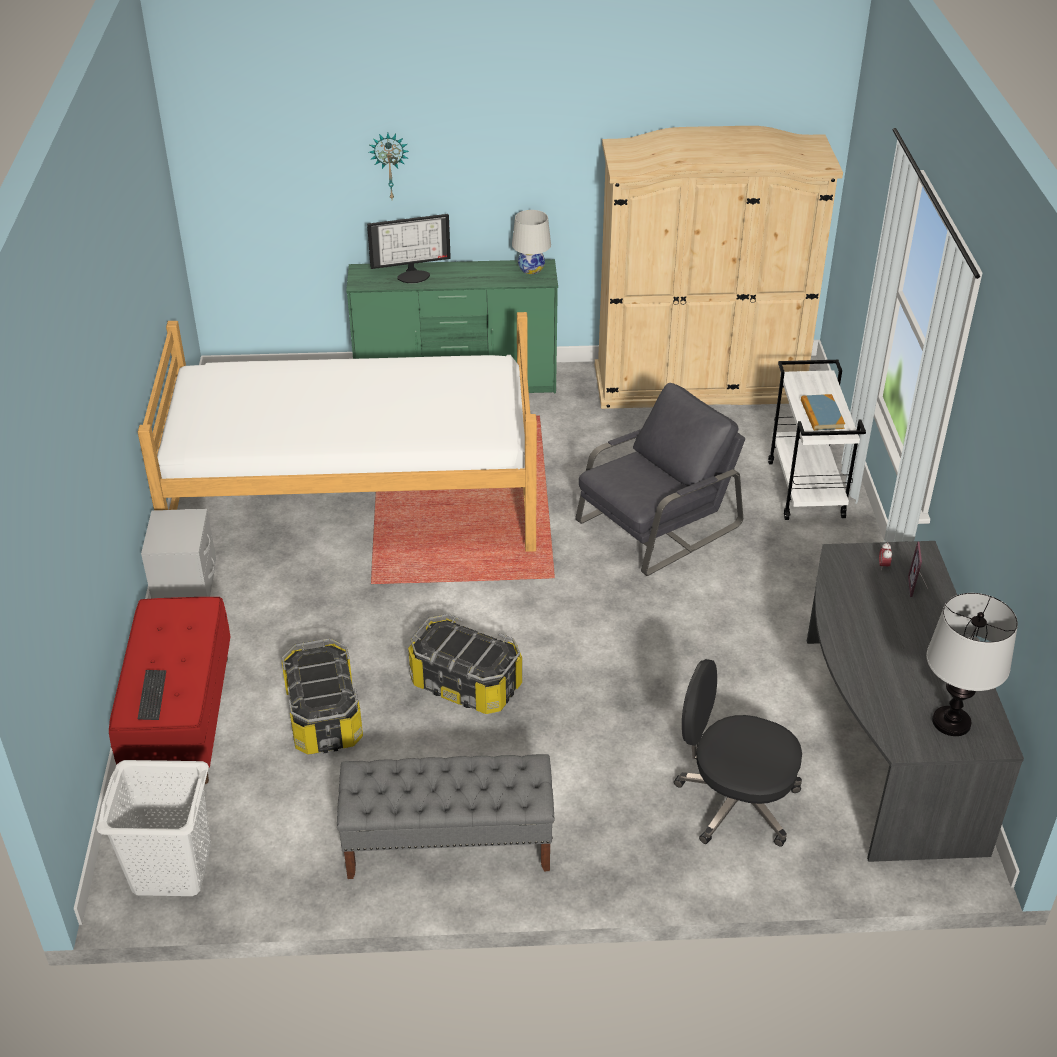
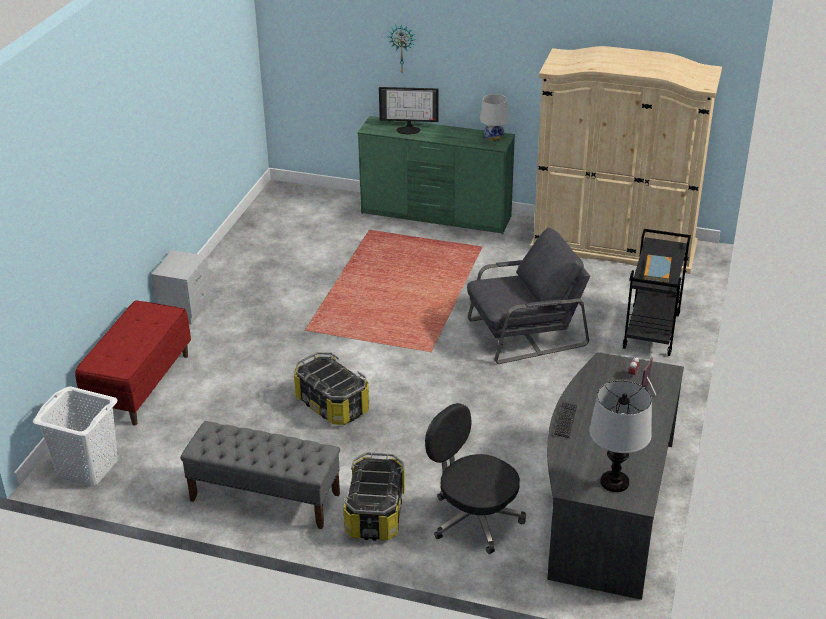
camera: 20 degrees right, 5 degrees down
(152, 696) = (111, 356): keyboard -> keyboard (565, 420)
(323, 717) = (228, 403): storage box -> storage box (374, 513)
(355, 496) = (325, 274): bed -> none
(806, 490) = (652, 332): white cart -> black cart

